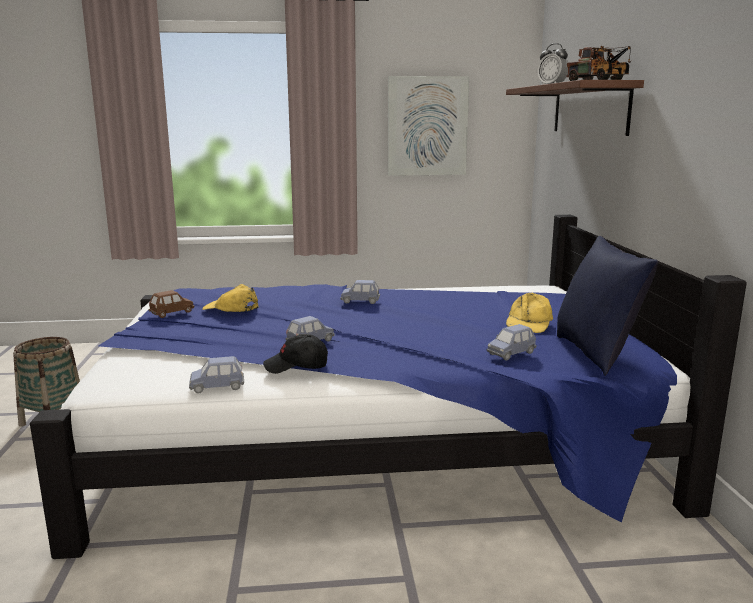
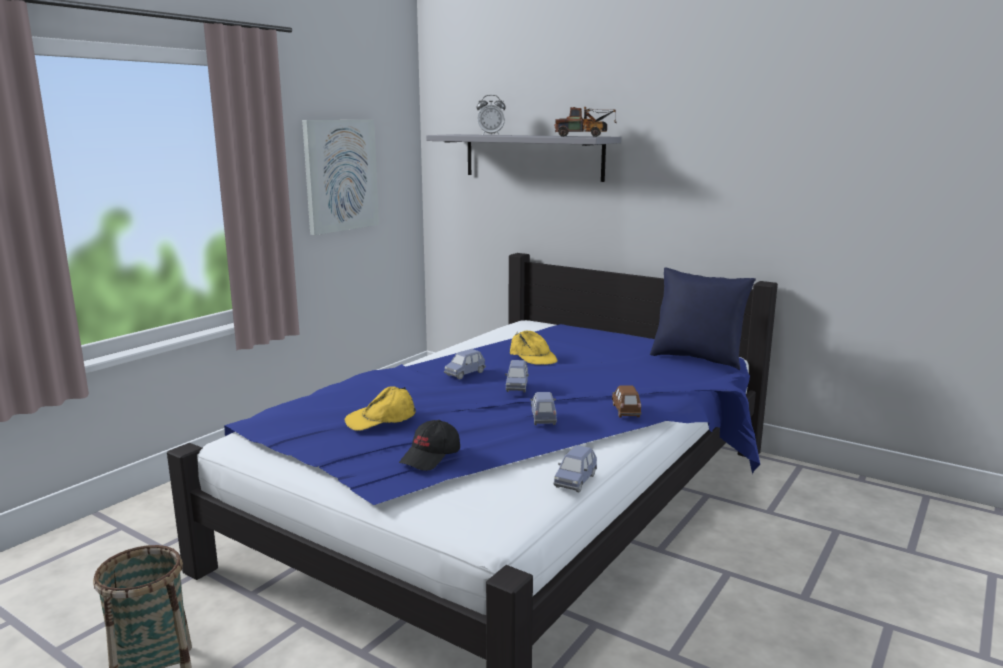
camera: 50 degrees left, 0 degrees up
(172, 313) = (339, 445): brown toy car -> brown toy car (625, 411)
(296, 366) = (588, 439): black cap -> black cap (431, 457)
(511, 354) = (671, 375): blue toy car -> blue toy car (517, 387)
(529, 323) = (617, 351): yellow cap -> yellow cap (532, 357)
(589, 109) = (533, 156): brown shelf -> grey shelf

